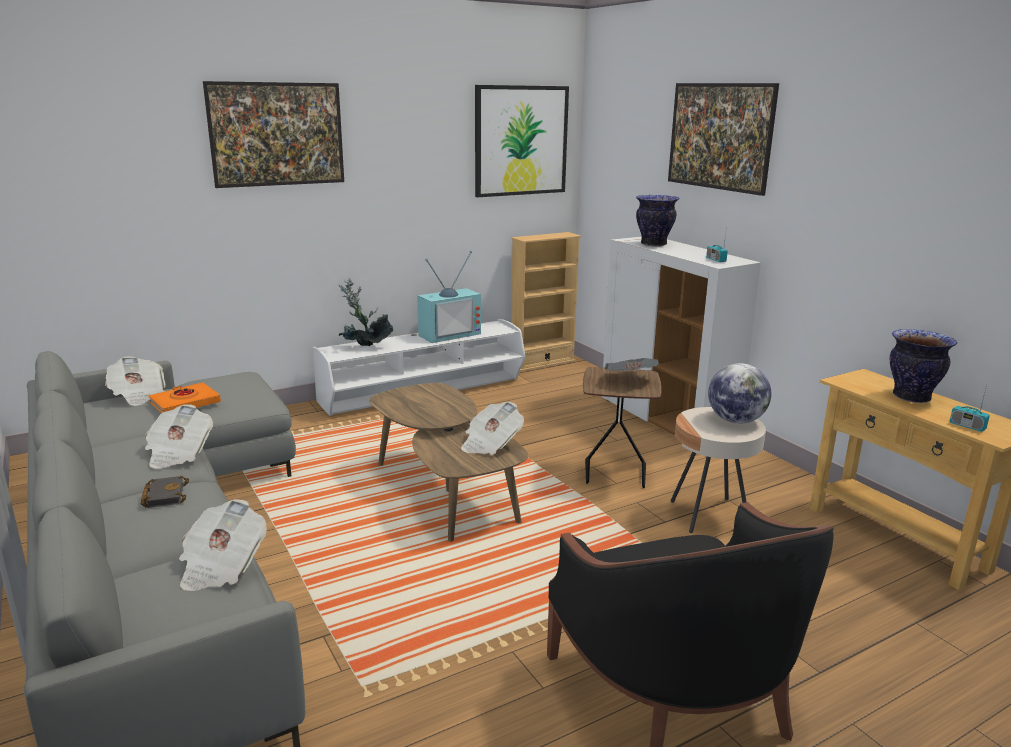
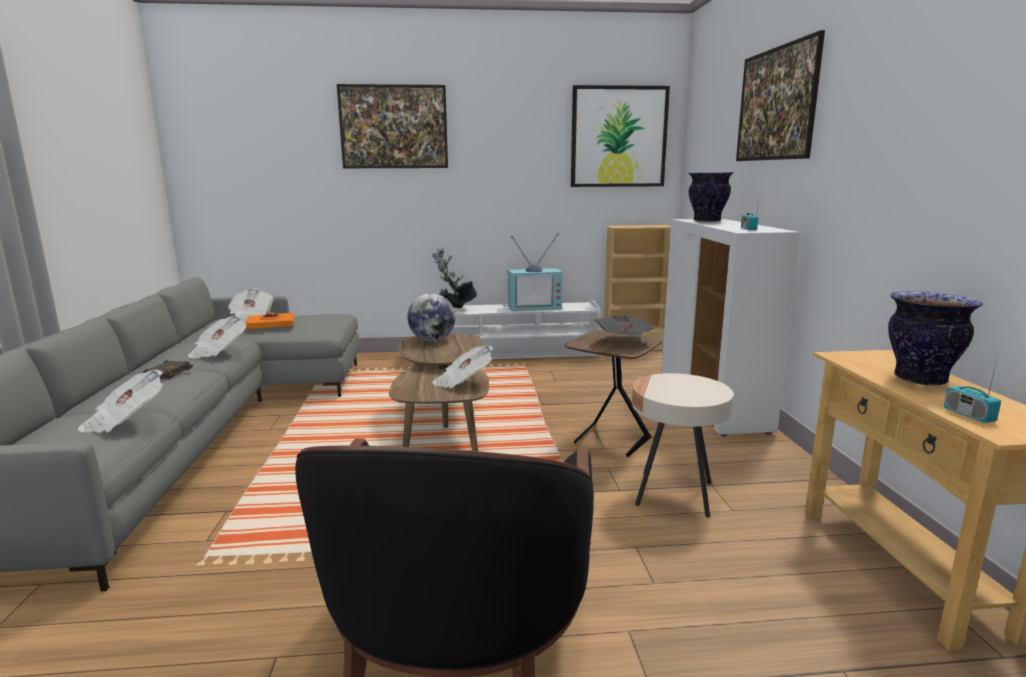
camera: 25 degrees right, 5 degrees down
(735, 421) = (703, 388): globe -> globe (432, 340)

